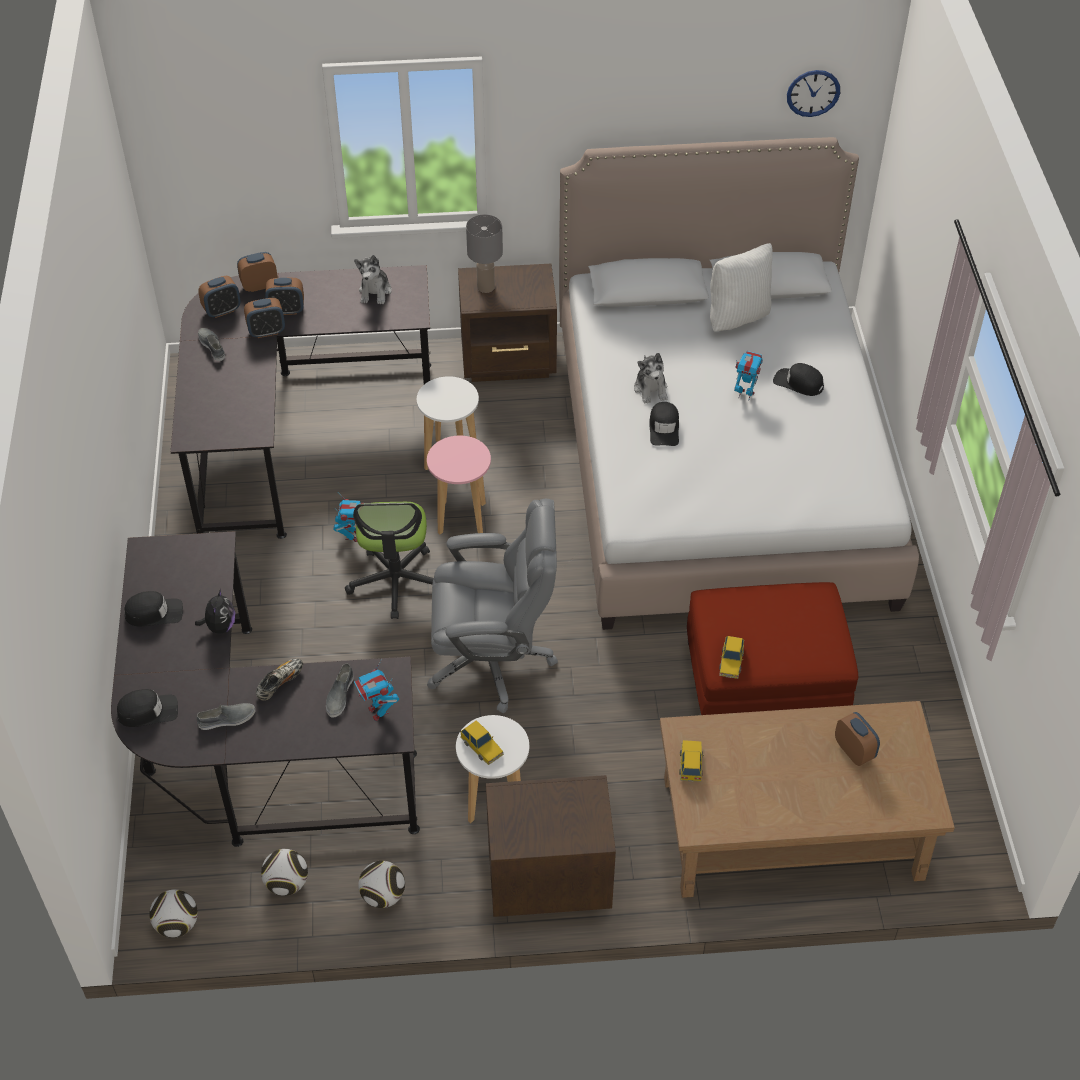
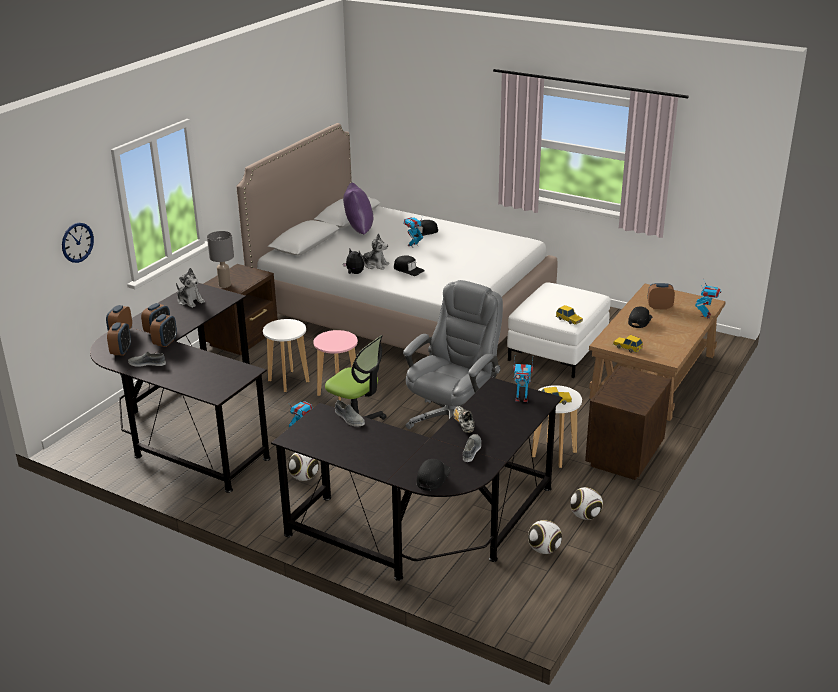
camera: 55 degrees left, 20 degrees down
(154, 613) = (351, 451): black cap -> black cap (639, 320)
(177, 925) = (536, 607): football -> football (304, 478)
(220, 626) = (392, 430): plush toy -> plush toy (354, 273)
(339, 695) = (495, 407): grey shoe -> grey shoe (349, 418)
(737, 317) = (358, 231): white pillow -> purple pillow
(765, 682) = (557, 350): red ottoman -> white ottoman
(813, 93) = (321, 99): wall clock -> wall clock (77, 242)
(878, 820) = (705, 315): none -> toy robot

